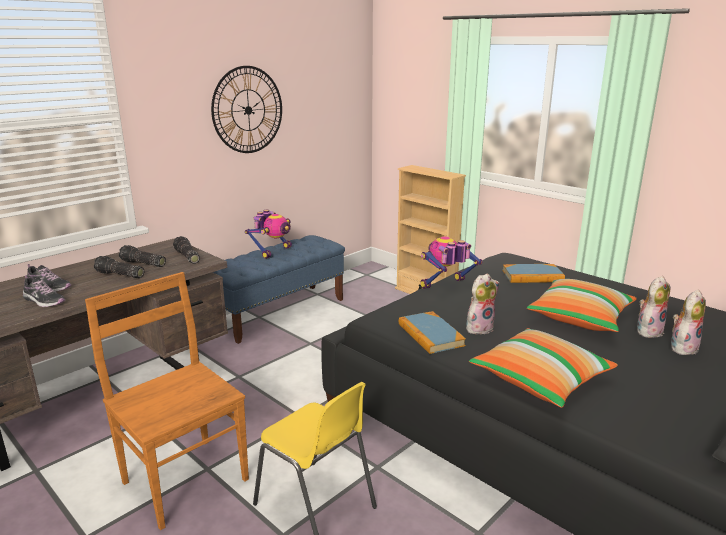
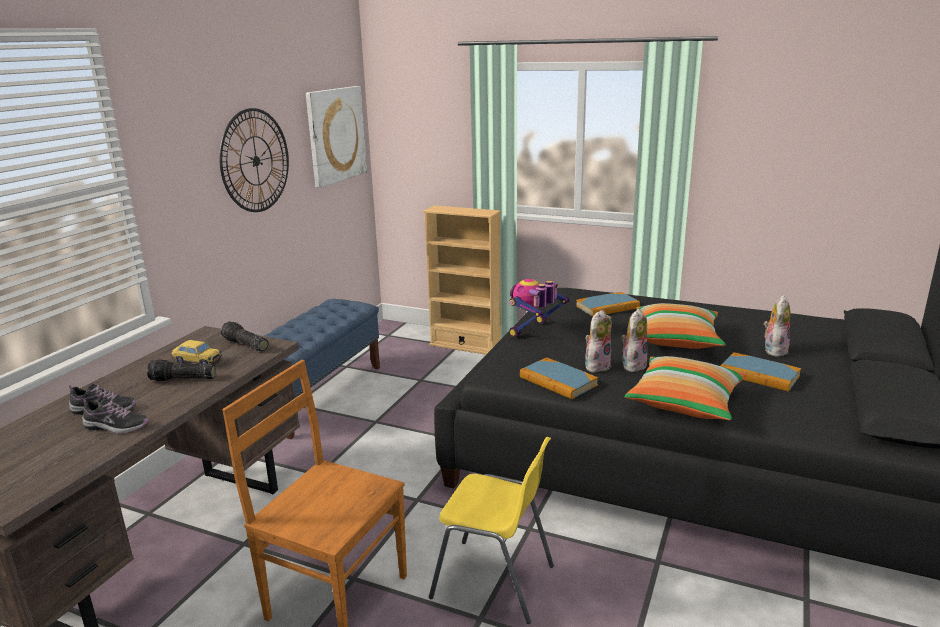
camera: 20 degrees left, 0 degrees up
(142, 264) = (197, 362): flashlight -> toy car
(273, 251) = (303, 324): toy robot -> none
(335, 96) = (336, 135): none -> picture
(644, 369) = (759, 375): none -> book
(648, 331) = (738, 341): plush toy -> plush toy (633, 365)

